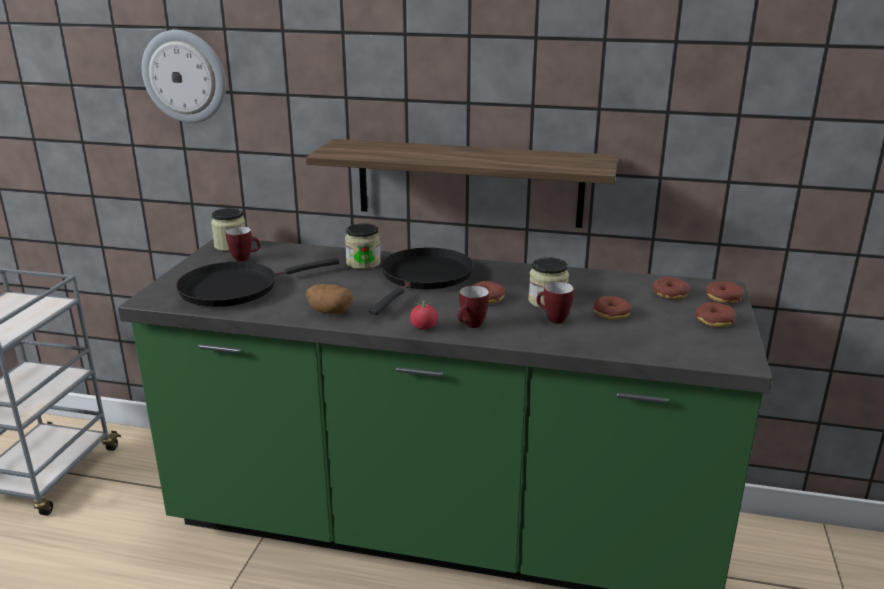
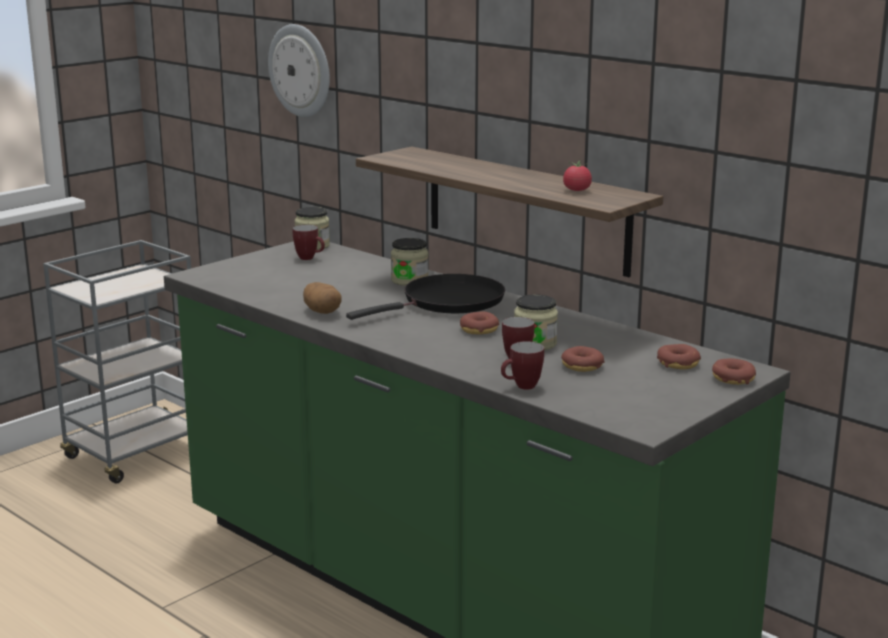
camera: 30 degrees right, 5 degrees down
(235, 288) = (269, 279): black frying pan -> none
(424, 327) = (384, 339): tomato -> tomato (577, 190)
(471, 326) = (428, 347): mug -> mug (521, 387)
(715, 320) = (683, 394): donut -> none

